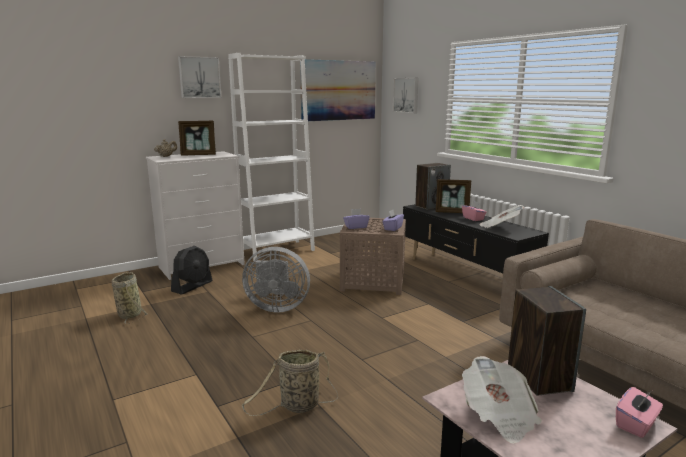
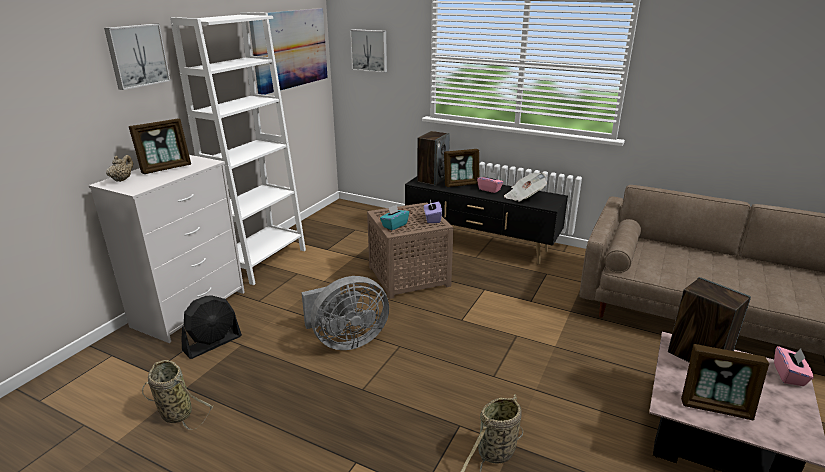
camera: 30 degrees left, 10 degrees up
(192, 286) = (213, 343): black fan -> black fan turned 45 degrees clockwise
(356, 227) = (394, 225): purple tissue box -> turquoise tissue box
(499, 416) = (715, 407): newspaper -> picture frame

